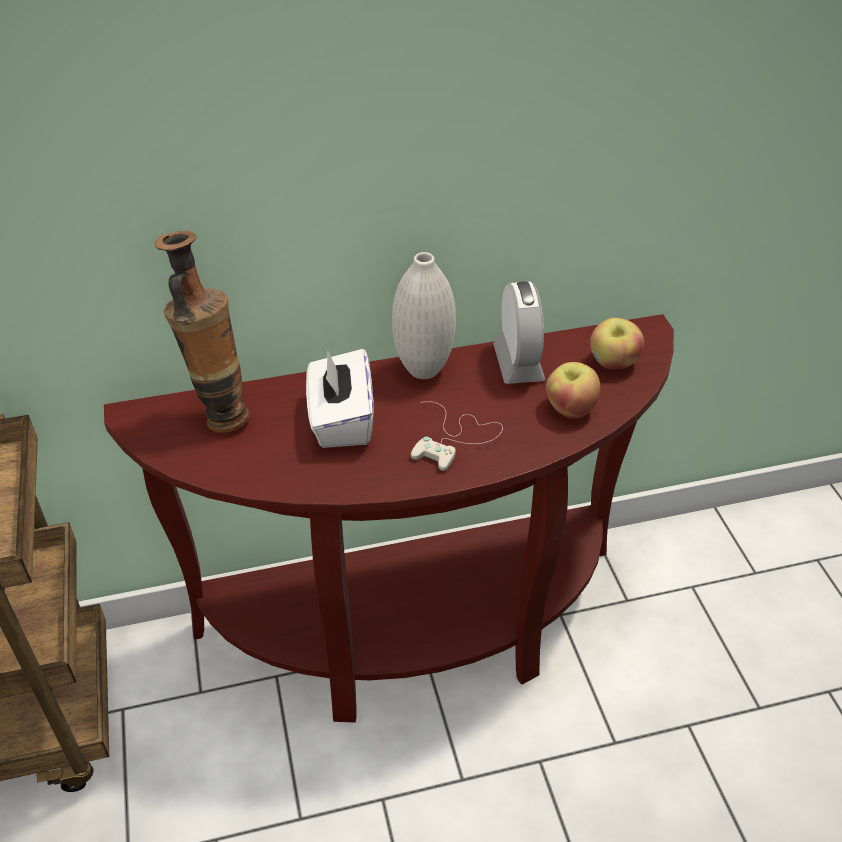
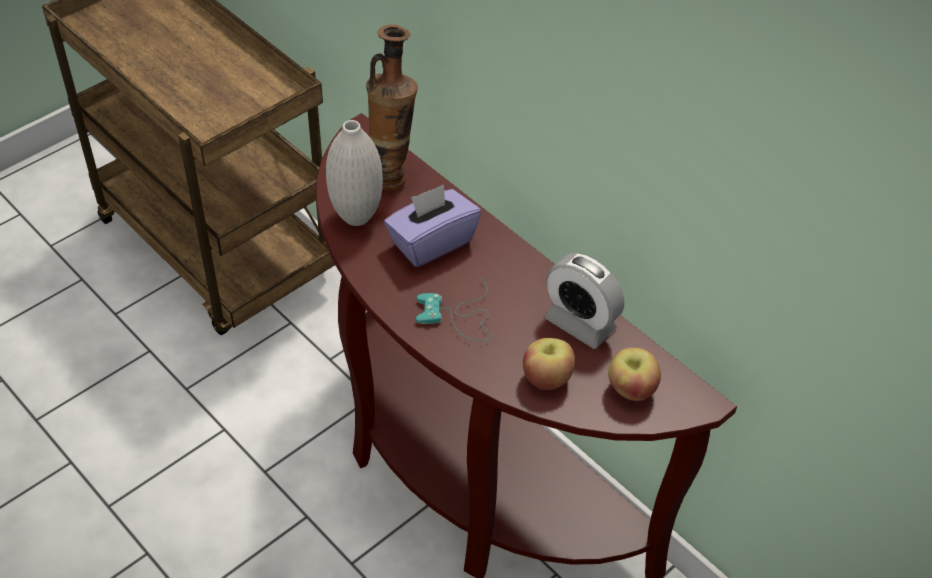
camera: 60 degrees right, 5 degrees up
(341, 421) = (431, 242): white tissue box -> purple tissue box
(423, 370) = (525, 266): white vase -> white vase (356, 217)
(455, 438) = (458, 316): white game controller -> turquoise game controller
(518, 363) = (580, 323): alarm clock -> alarm clock turned 75 degrees clockwise

